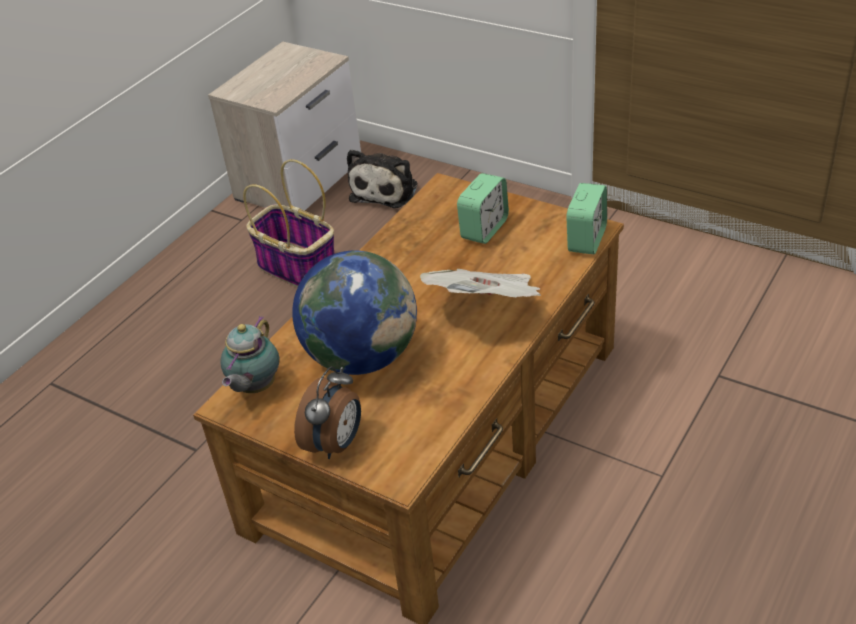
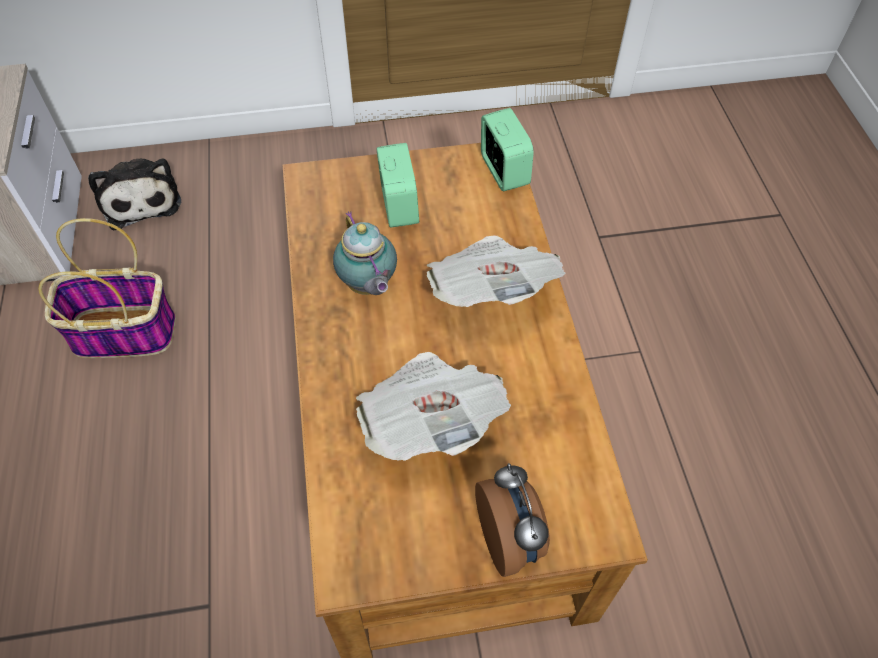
camera: 45 degrees left, 15 degrees up
(254, 388) = (354, 532): teapot -> teapot (368, 286)
(362, 357) = (429, 420): globe -> newspaper

